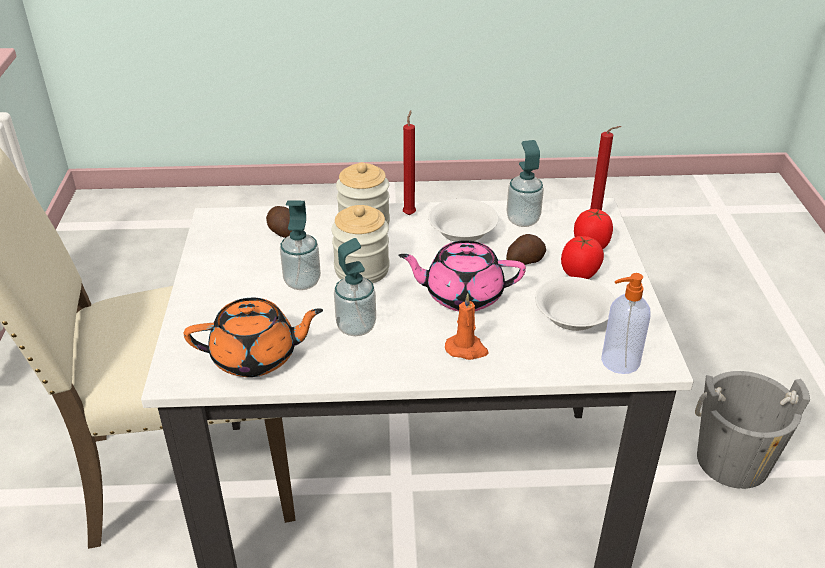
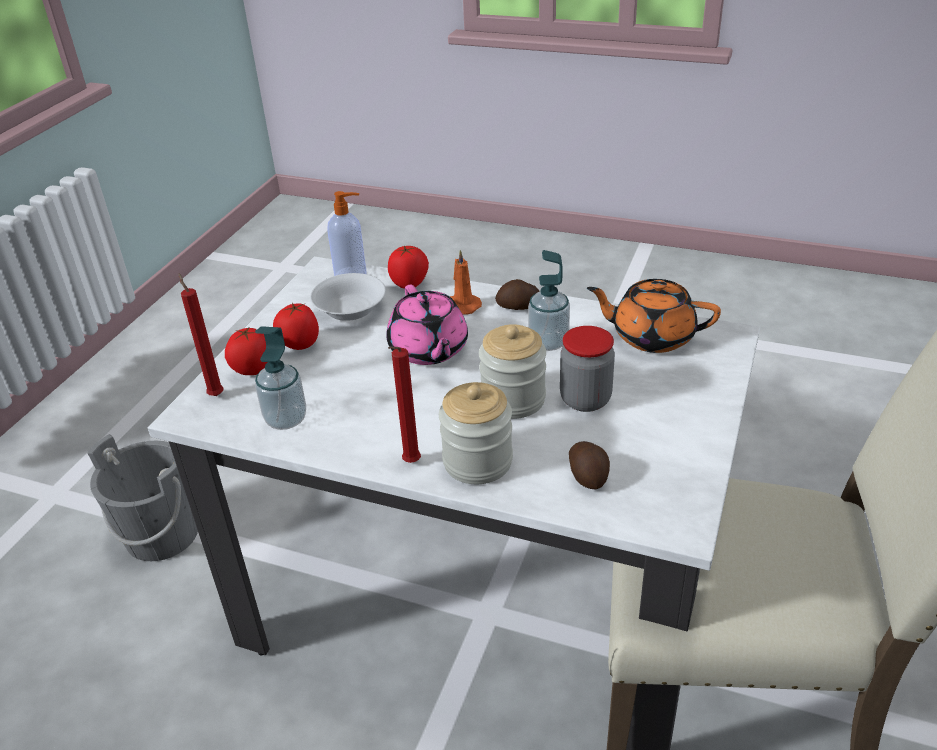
camera: 155 degrees left, 0 degrees up
(302, 282) = (585, 399): soap dispenser -> jar
(461, 233) = (371, 419): white bowl -> none
(462, 295) = (428, 350): pink teapot -> pink teapot turned 45 degrees clockwise
(524, 260) = (336, 370): potato -> potato (518, 307)
(544, 364) = (410, 284): none -> tomato

